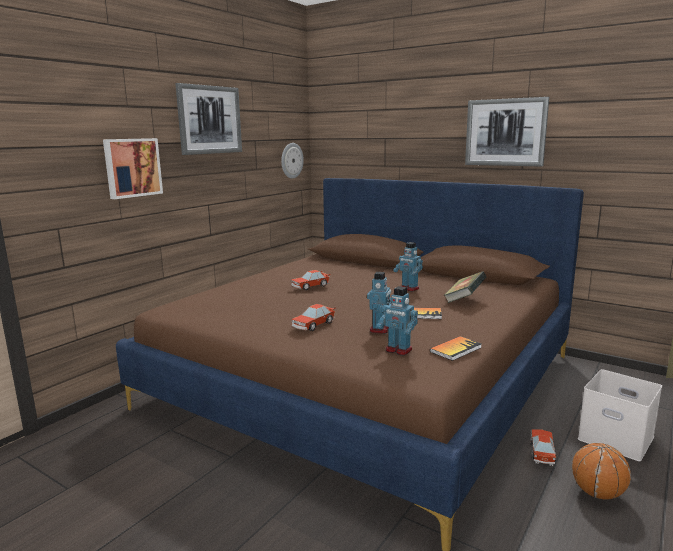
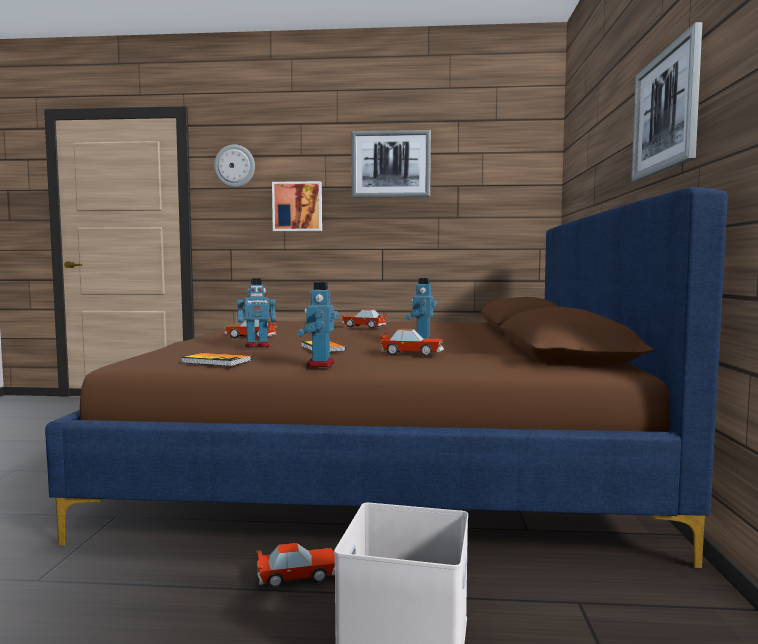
camera: 60 degrees right, 10 degrees down
(291, 160) = (519, 210): wall clock -> wall clock (235, 166)
(398, 350) = (198, 352): toy robot -> toy robot (319, 364)
(464, 300) = (412, 354): book -> toy car
(597, 493) = (205, 630): basketball -> none

